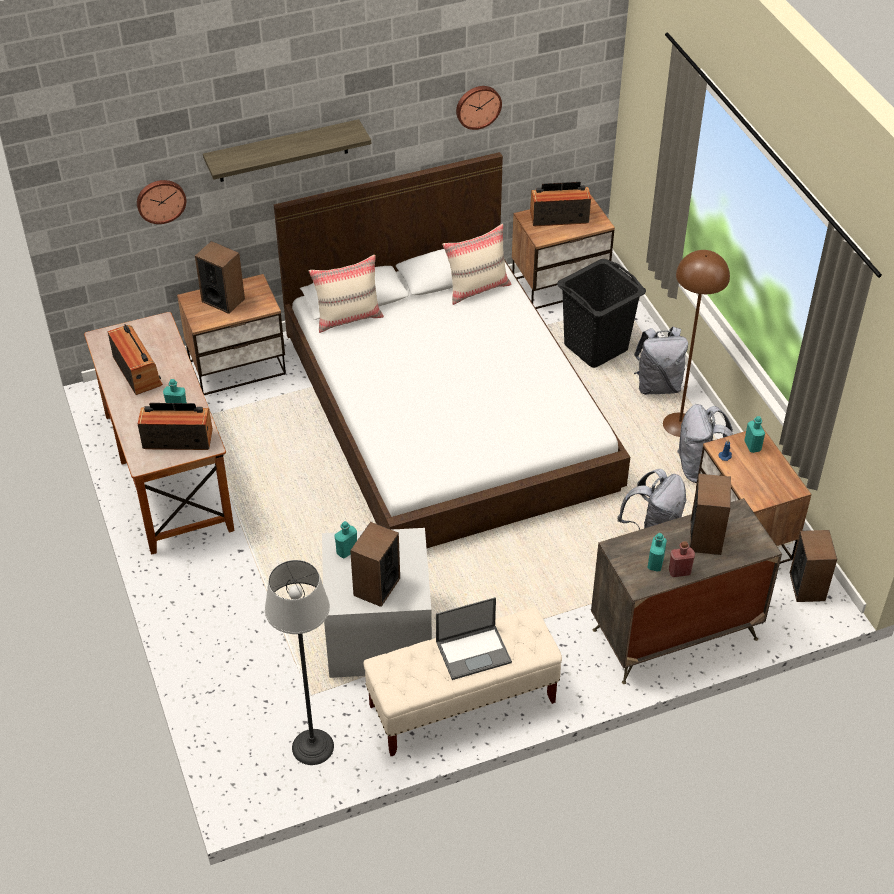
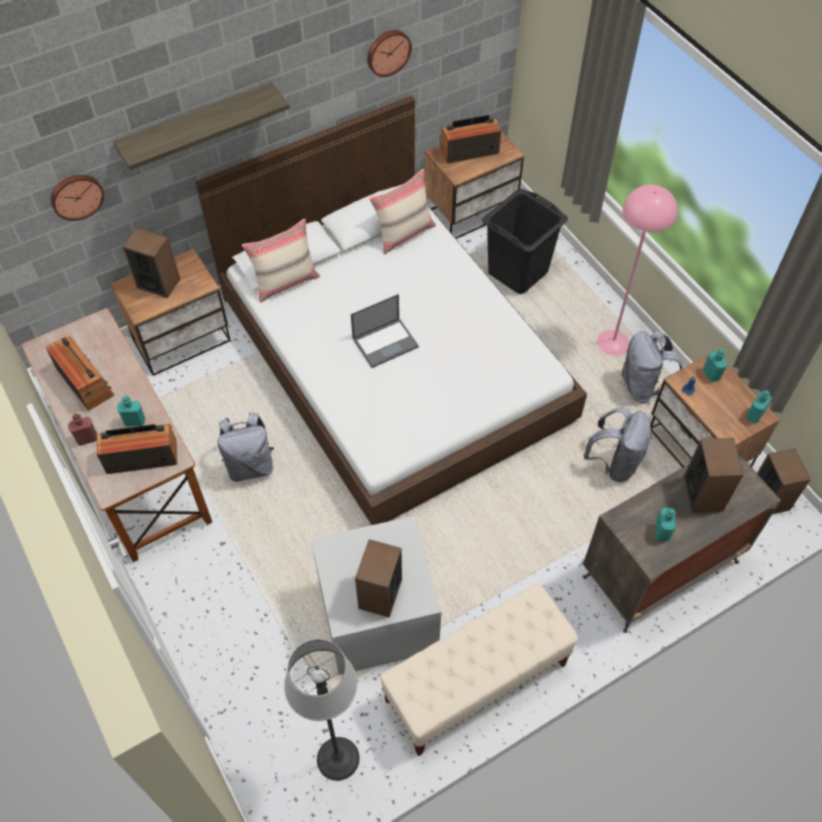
camera: 10 degrees left, 10 degrees up
(347, 551) = (341, 556): turquoise bottle -> turquoise bottle (754, 415)
(474, 651) = (491, 647): laptop -> laptop (386, 342)
(658, 385) = (584, 304): grey backpack -> grey backpack (250, 465)
(679, 425) = (612, 343): brown floor lamp -> pink floor lamp
(679, 572) = (687, 538): red bottle -> red bottle (87, 439)

